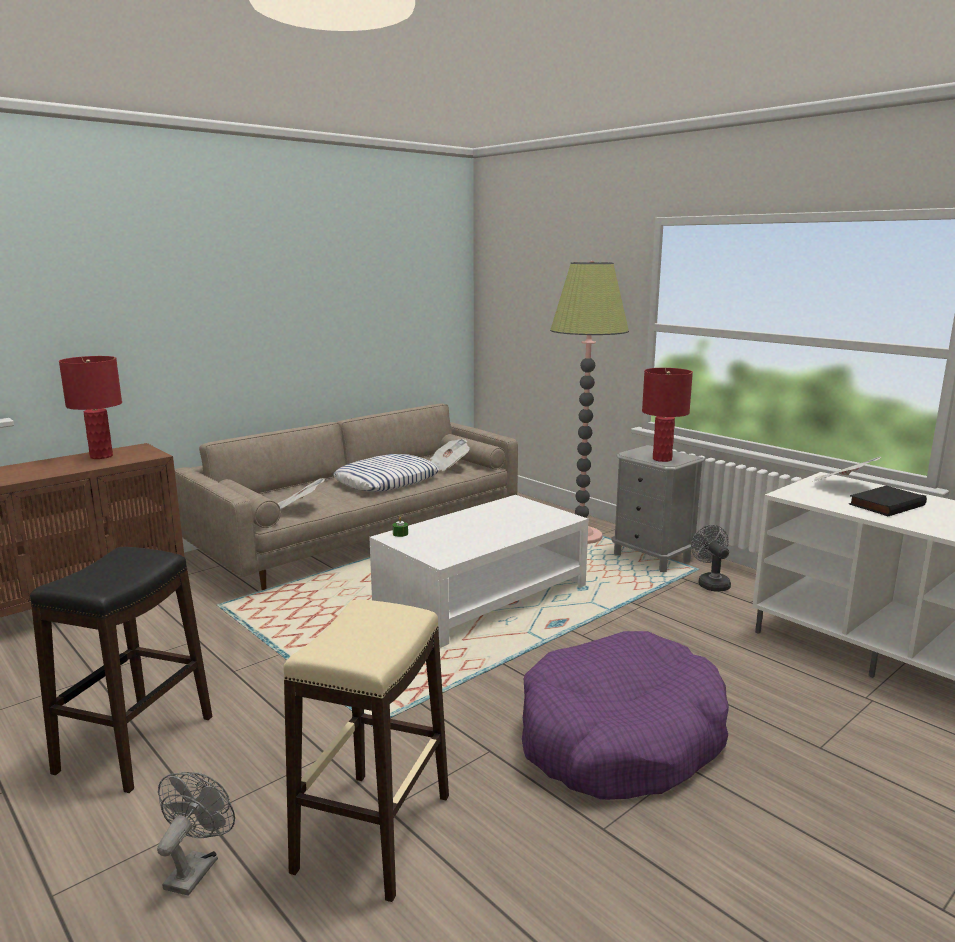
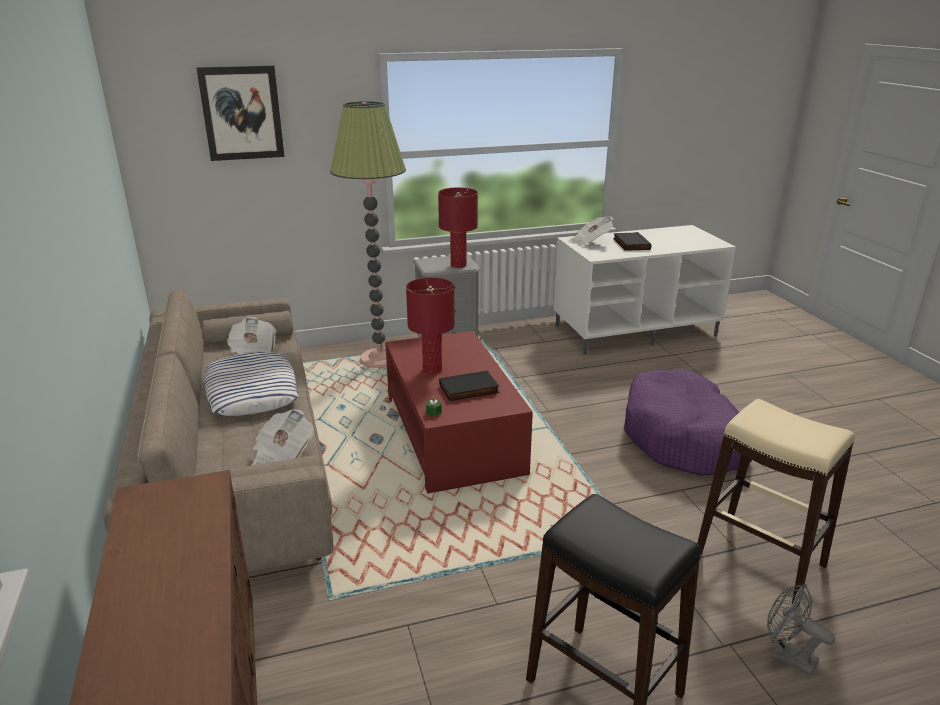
camera: 65 degrees left, 10 degrees up
(101, 456) = (155, 530): red table lamp -> red table lamp (432, 369)
(456, 538) = (469, 389): none -> black book
(482, 597) = (452, 433): white coffee table -> red coffee table
(545, 271) = (242, 113): none -> picture
(711, 583) = (508, 343): grey fan -> none

